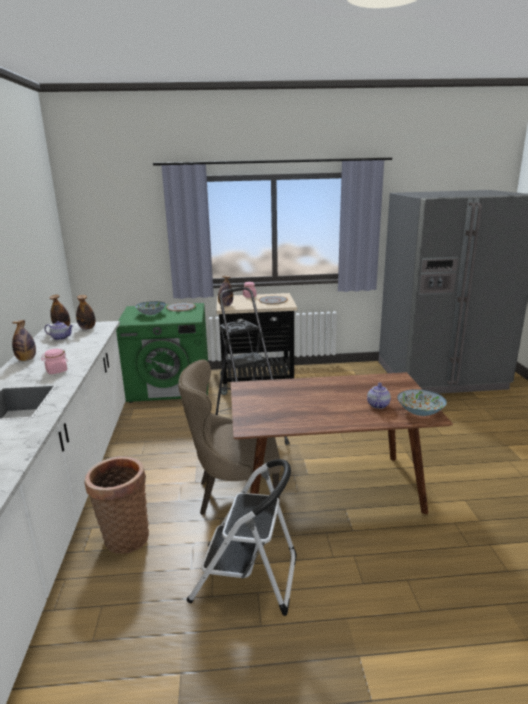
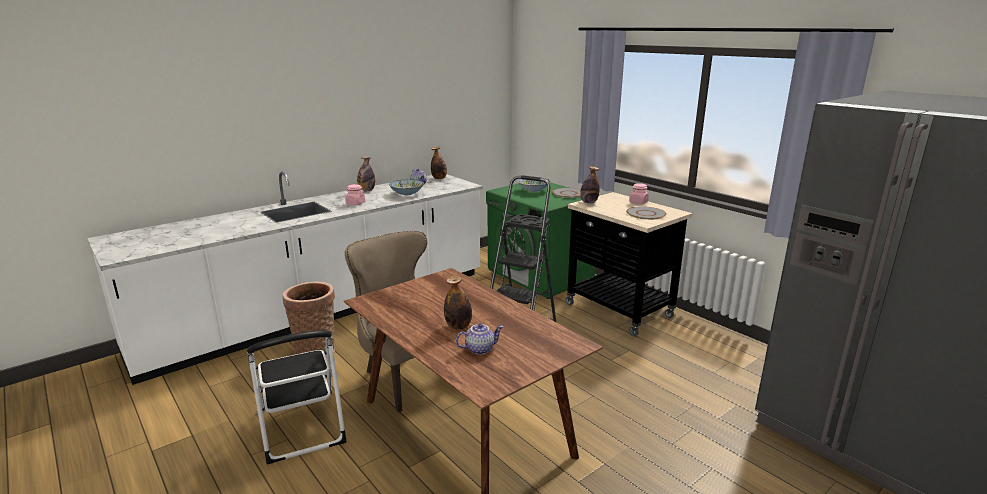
camera: 55 degrees right, 0 degrees up
(87, 328) = (449, 184): bottle -> bottle (458, 326)
(420, 412) = (489, 379): bowl -> bowl (407, 194)

